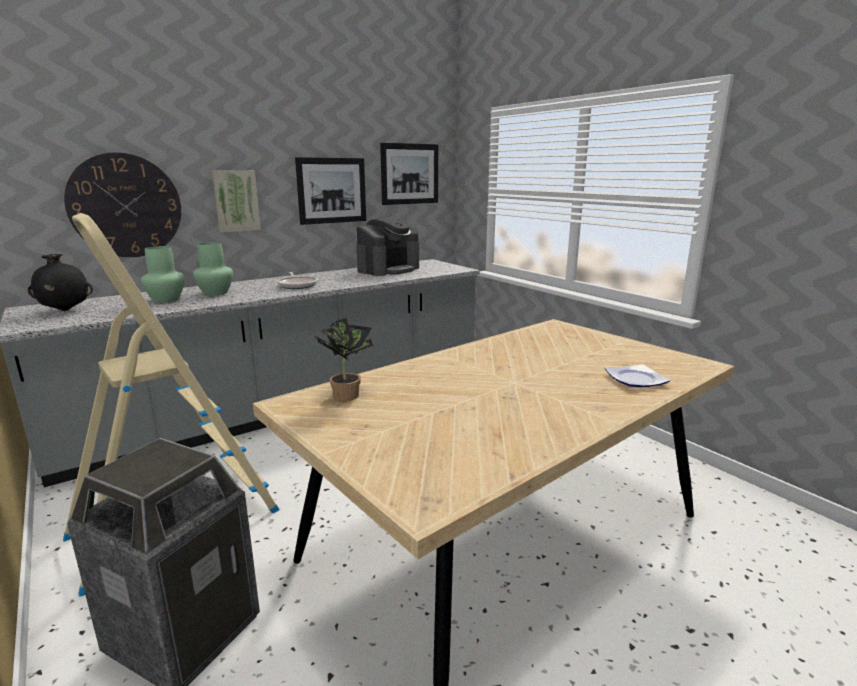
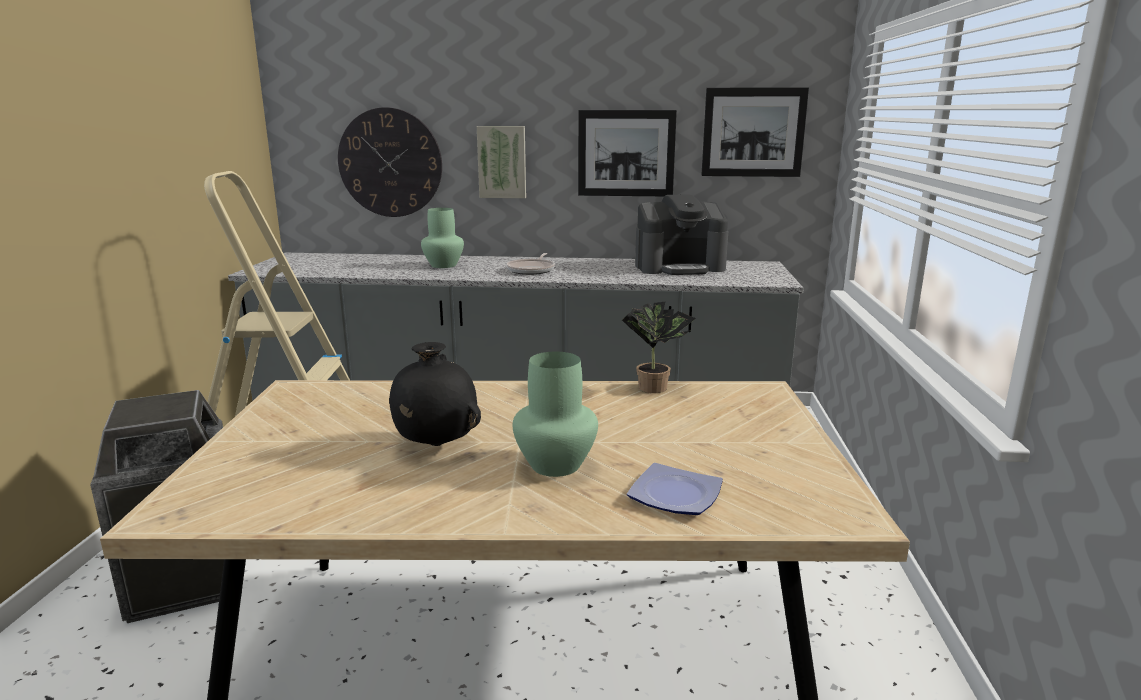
camera: 40 degrees right, 0 degrees up
(65, 311) = (308, 262): black vase -> black vase (435, 445)
(166, 299) = (392, 265): green vase -> green vase (556, 464)
(347, 394) = (349, 396): potted plant -> potted plant (655, 386)

